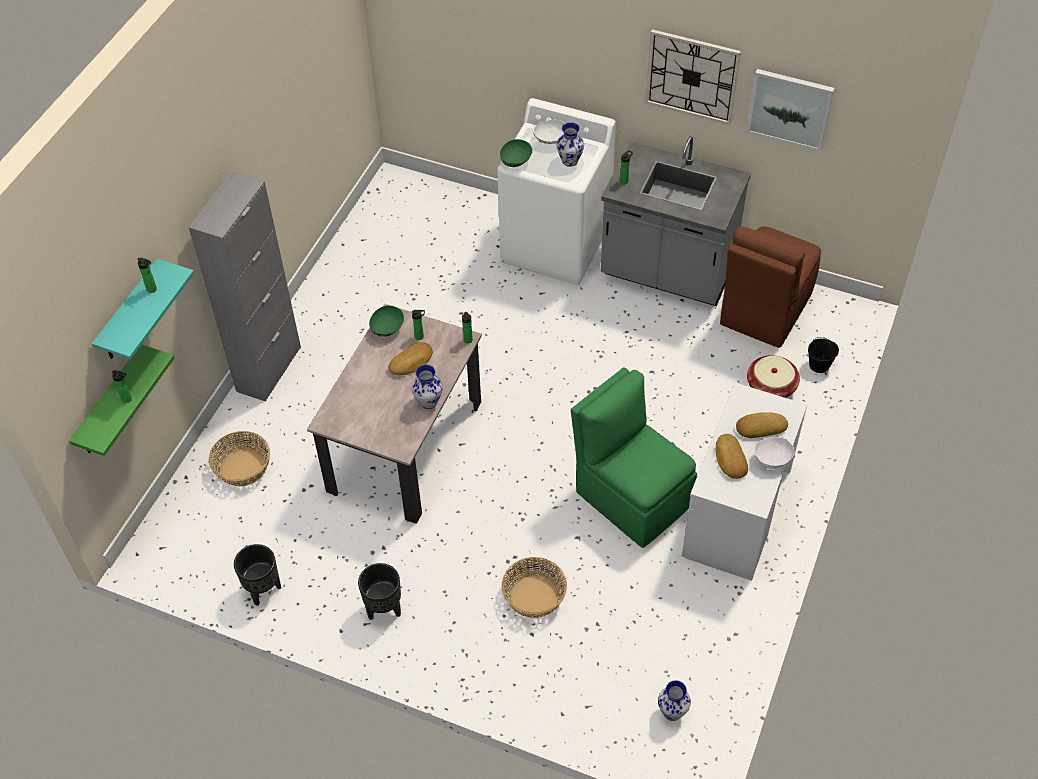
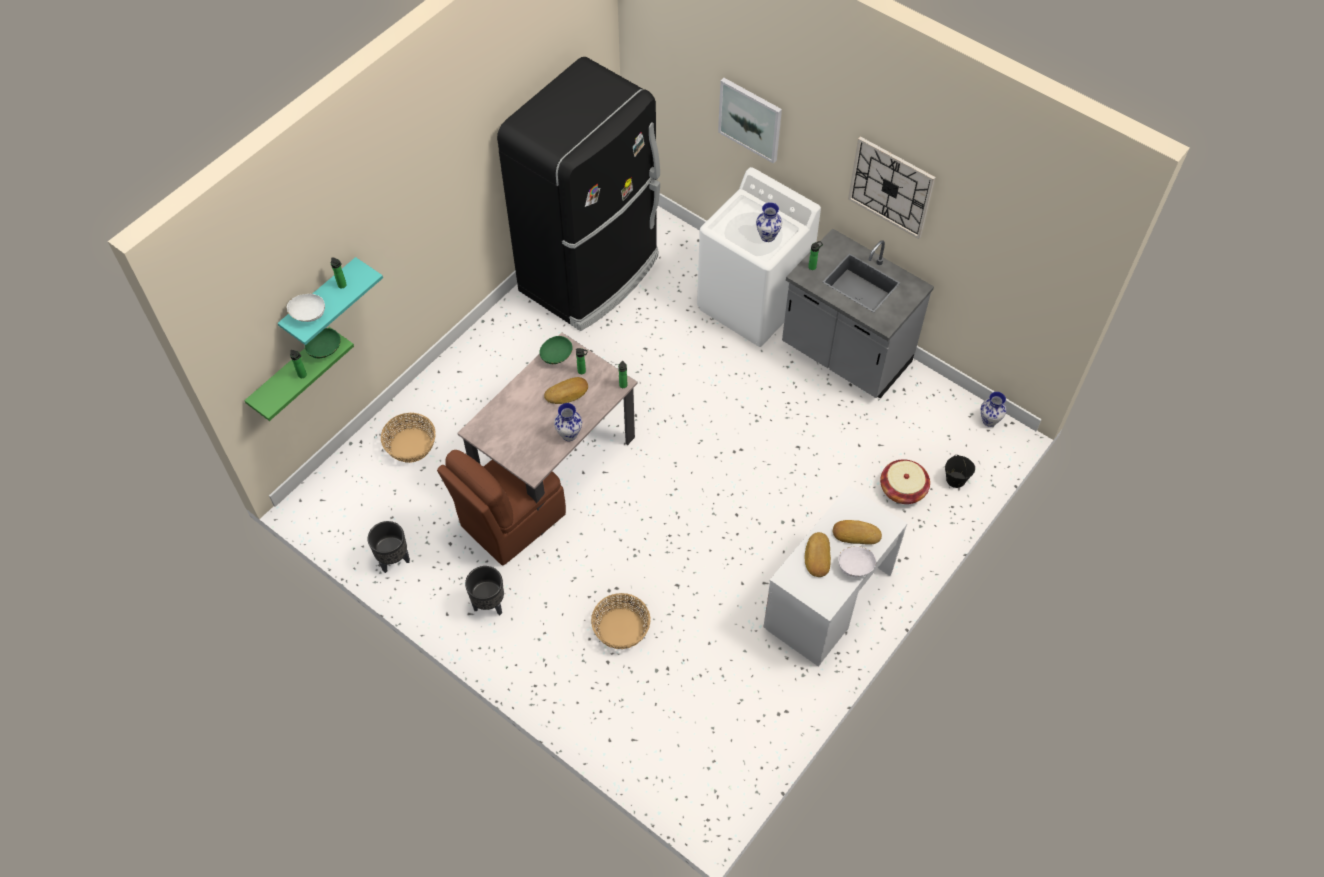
camera: 15 degrees right, 5 degrees up
(269, 369) = (461, 360): grey cabinet -> none
(379, 254) = (591, 274): none -> black fridge
(516, 161) = (718, 225): green bowl -> green bowl (325, 350)
(550, 140) = (757, 211): white bowl -> white bowl (308, 315)
(631, 496) = (738, 560): green chair -> none
(672, 712) = (705, 766): vase -> vase (989, 421)
(764, 310) = (923, 413): brown chair -> brown chair (510, 521)
(790, 108) = (973, 240): picture -> picture (750, 119)

